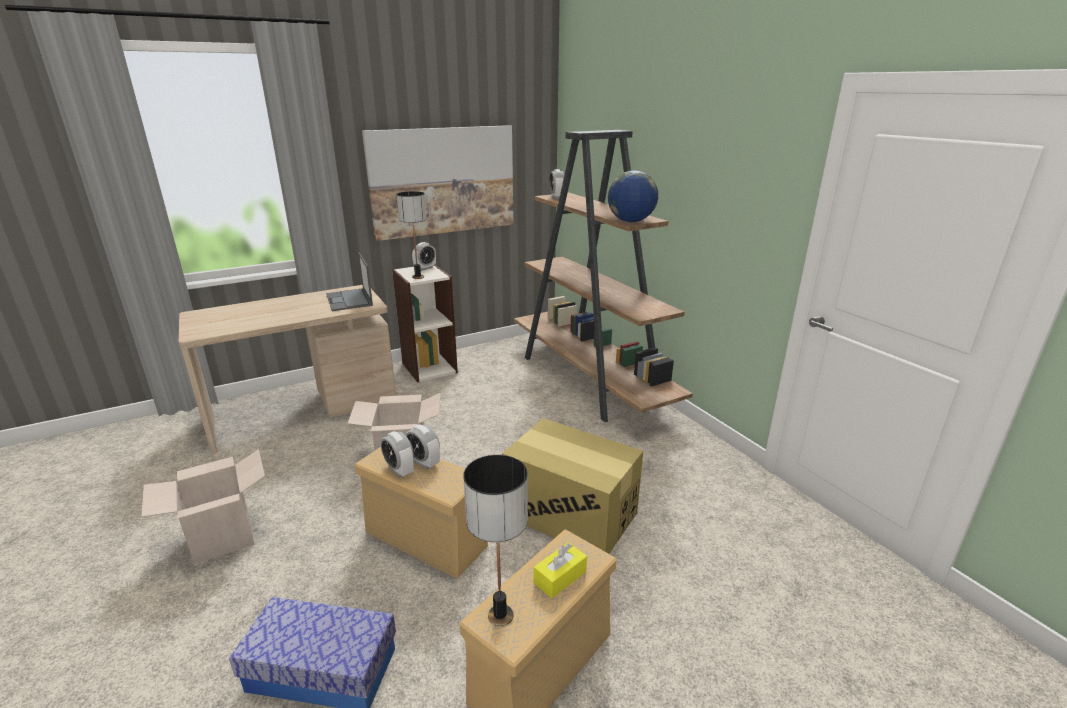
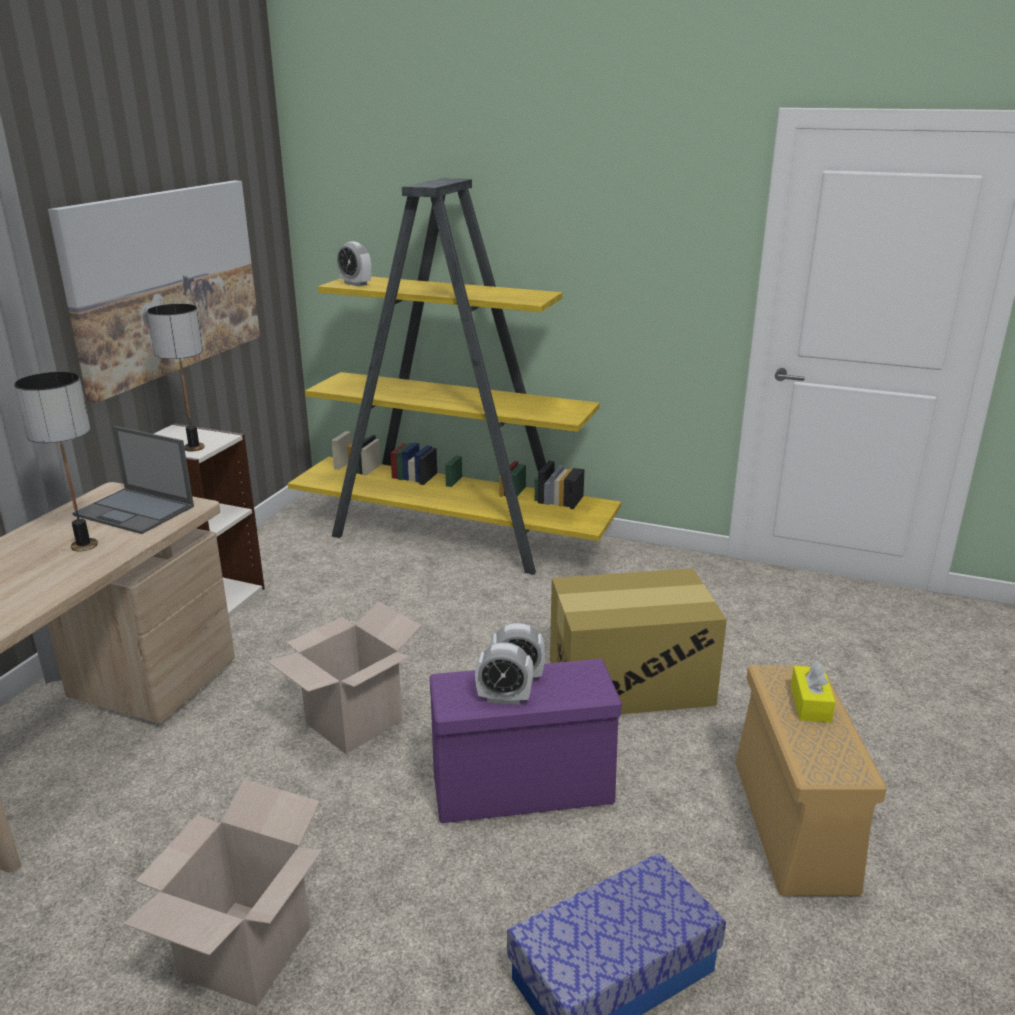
camera: 40 degrees left, 0 degrees up
(425, 268) = (177, 433): alarm clock -> none
(427, 539) = (525, 787): beige storage box -> purple storage box
(500, 615) = (819, 759): table lamp -> table lamp (84, 545)
(590, 380) = (453, 535): brown bookcase -> yellow bookcase
(631, 221) = (529, 299): globe -> none

